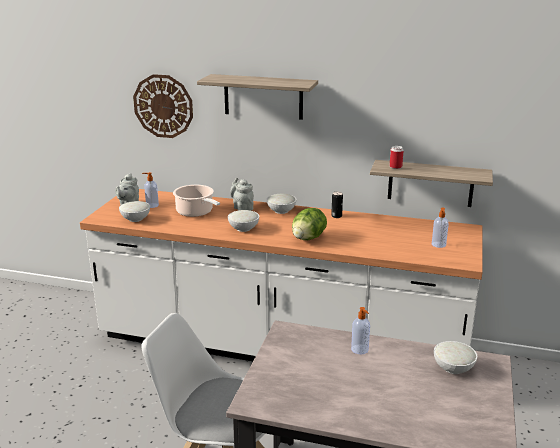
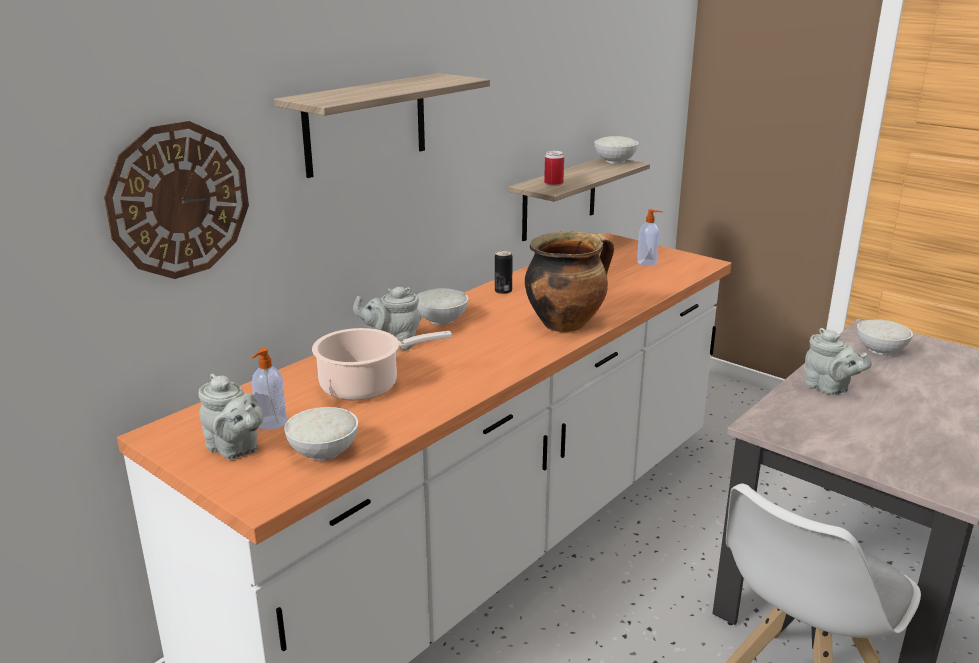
camera: 65 degrees left, 0 degrees up
(244, 228) = (482, 359): white bowl -> white bowl (614, 161)
(308, 238) = (566, 323): lettuce -> cooking pot
(360, 350) = (829, 388): soap dispenser -> grey teapot

